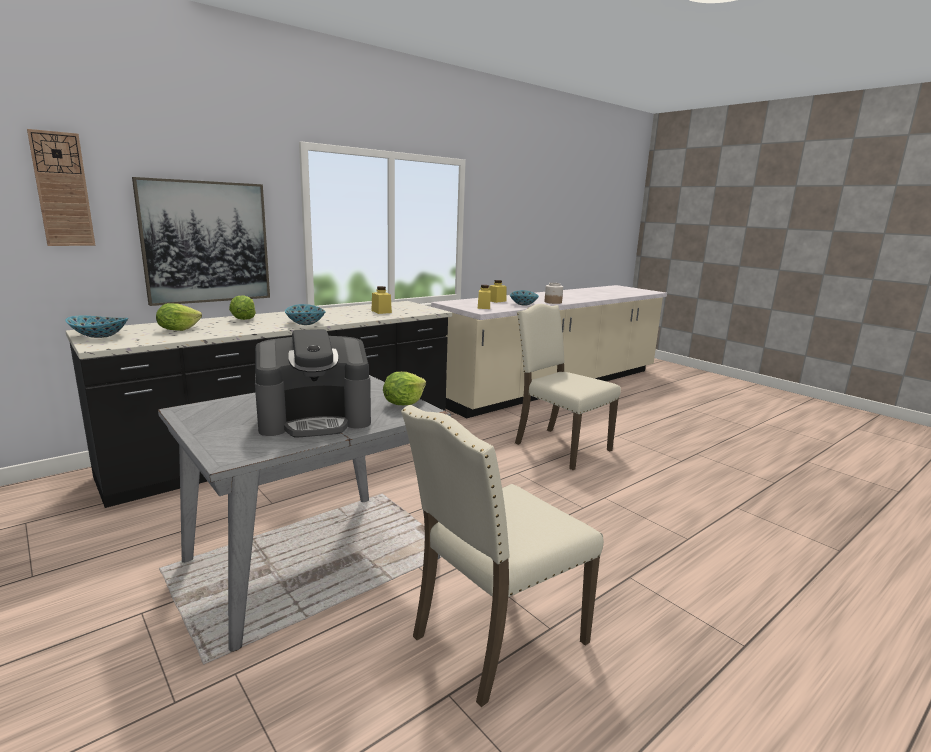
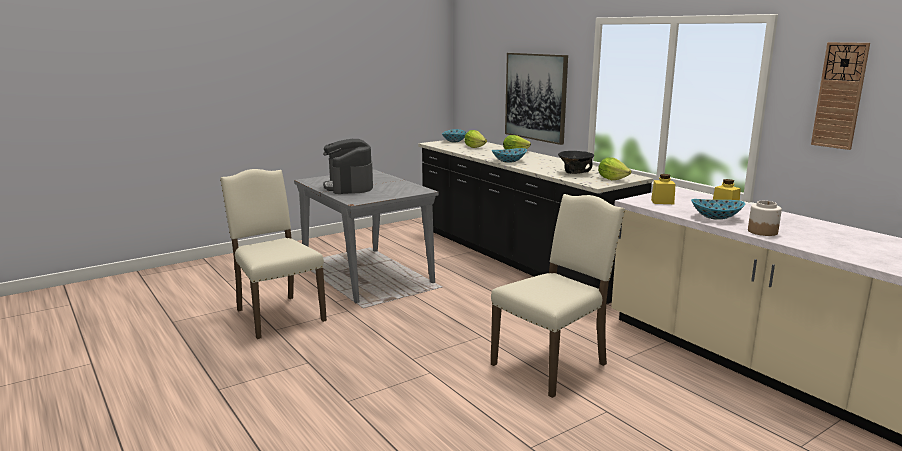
camera: 95 degrees right, 0 degrees up
(62, 190) = (486, 61): wall clock -> wall clock (840, 95)
(381, 311) = (575, 172): yellow jar -> black bowl
(403, 403) = (370, 198): lettuce -> lettuce (612, 179)

